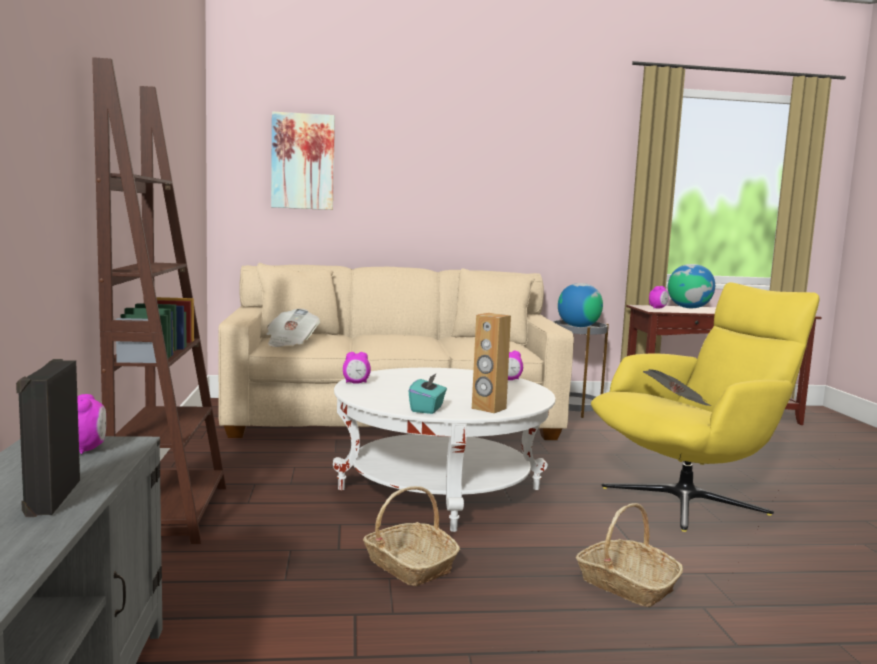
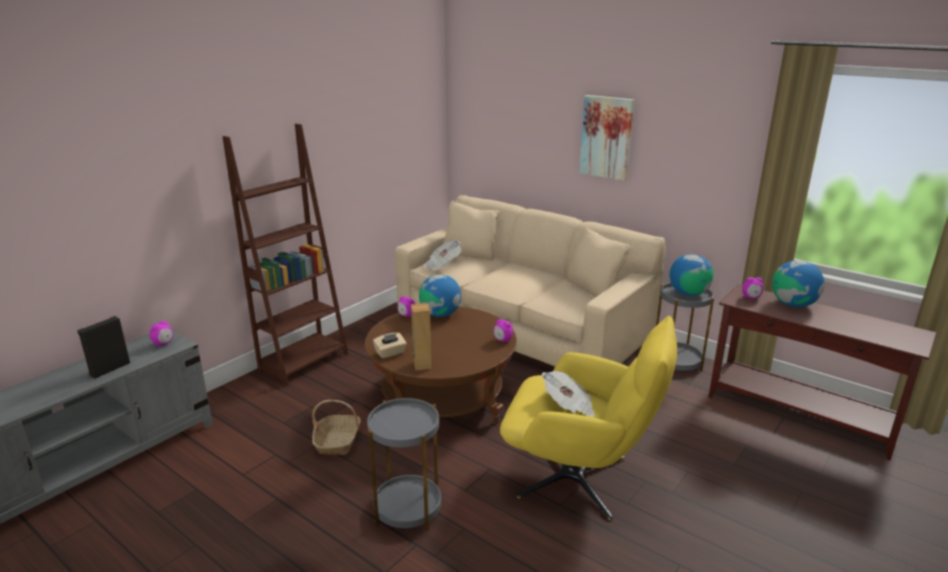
camera: 45 degrees right, 15 degrees up
(303, 161) = (499, 123): picture -> picture (606, 137)
(391, 376) = (440, 314): none -> globe
(427, 409) = (390, 353): turquoise tissue box -> beige tissue box
(440, 489) = (442, 398): white coffee table -> brown coffee table
(626, 585) = (407, 509): basket -> grey side table

